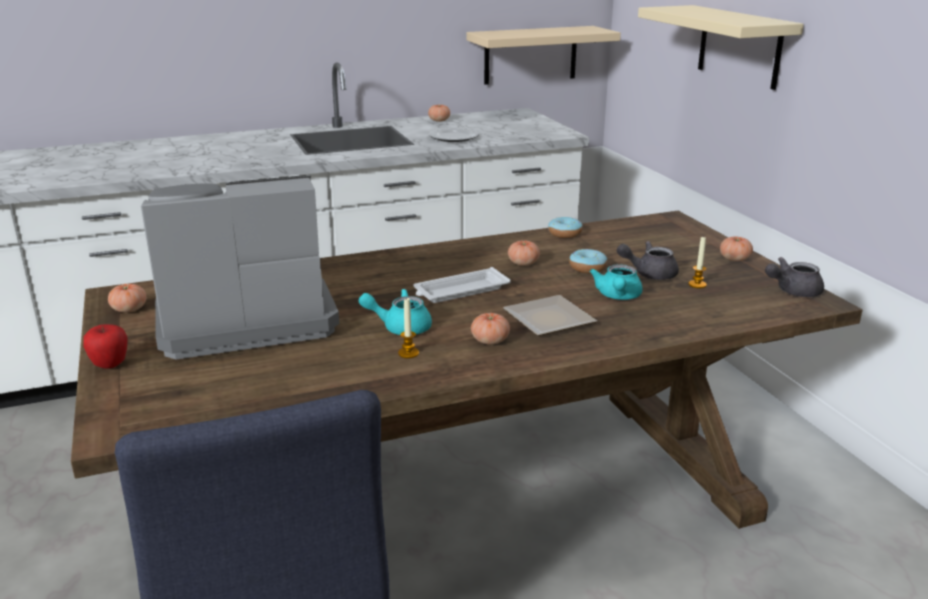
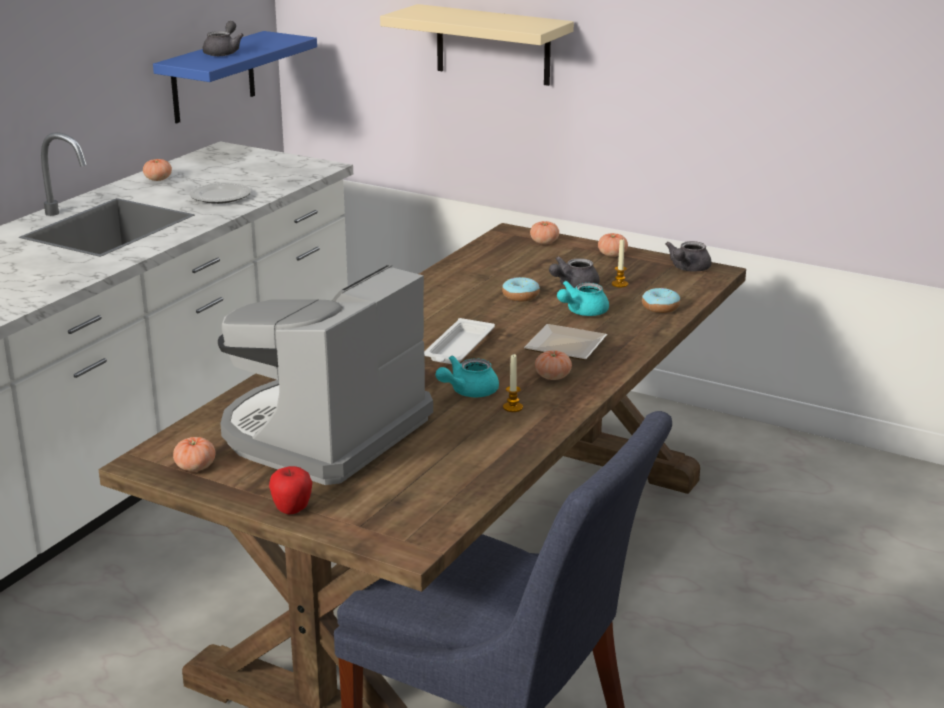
camera: 40 degrees left, 0 degrees up
(523, 263) = (464, 308): tomato -> tomato (544, 242)
(528, 32) = (223, 52): none -> grey teapot
(530, 55) = (213, 77): beige shelf -> blue shelf
(564, 234) = (449, 271): donut -> donut (660, 307)
(617, 296) = (582, 312): turquoise teapot -> turquoise teapot turned 75 degrees clockwise

